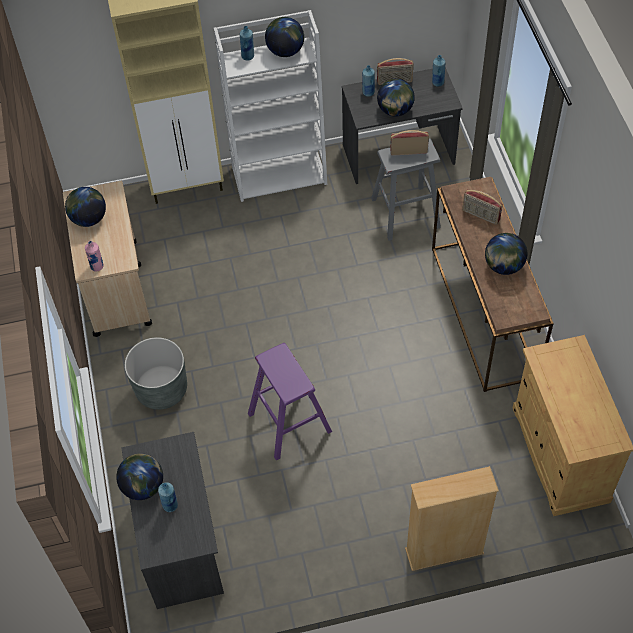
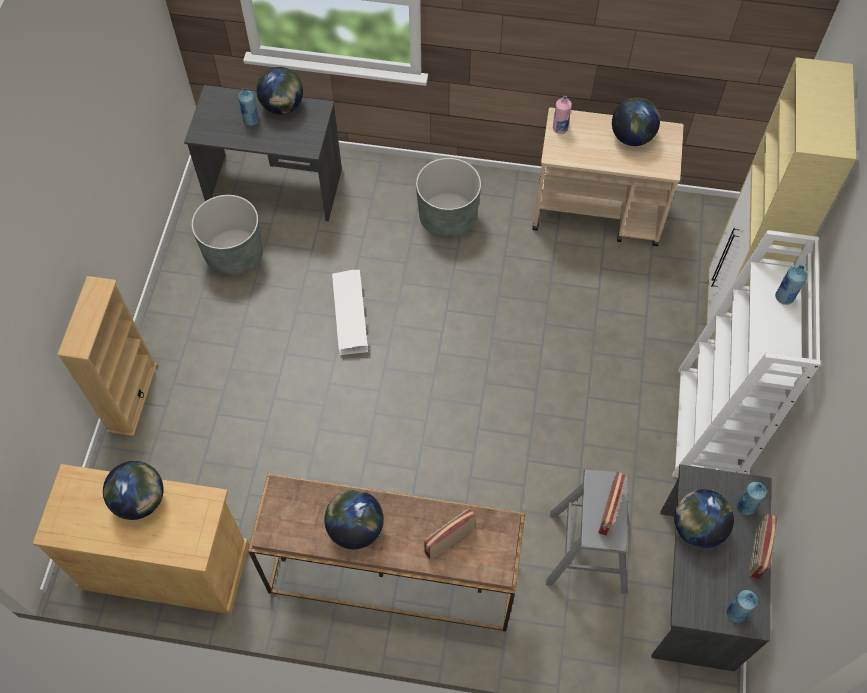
camera: 110 degrees right, 5 degrees up
(269, 540) = (234, 255): none -> grey planter
(285, 51) = (780, 344): globe -> globe (140, 500)
(289, 422) = (350, 315): purple stool -> white storage box

